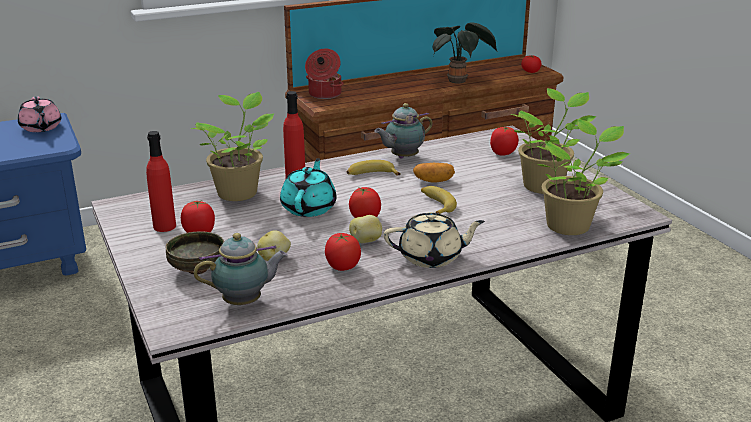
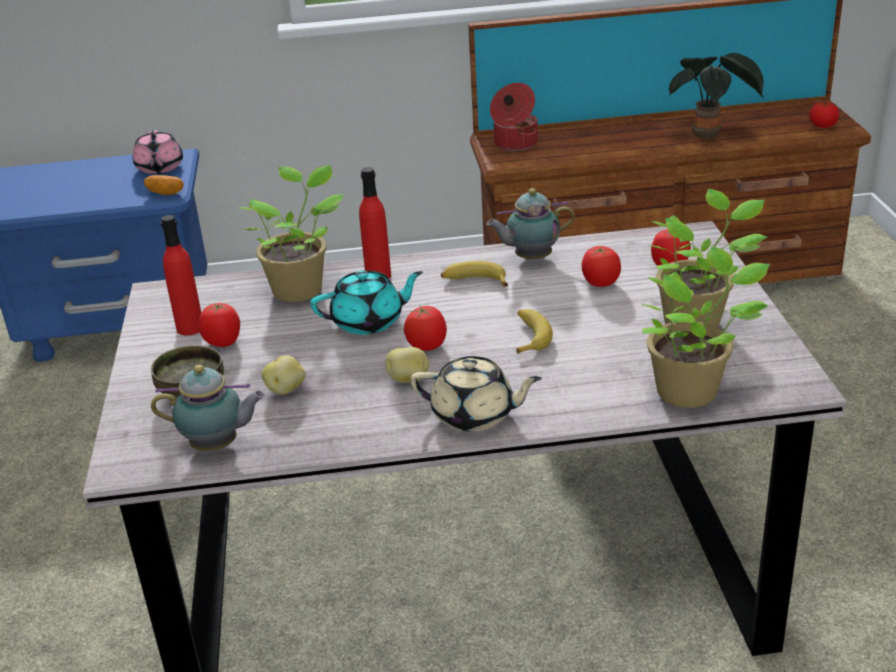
camera: 20 degrees right, 5 degrees up
(309, 207) = (369, 321): turquoise teapot -> turquoise teapot turned 45 degrees clockwise
(342, 267) = (357, 413): tomato -> tomato (600, 283)
(433, 181) = (548, 299): potato -> potato (166, 193)

